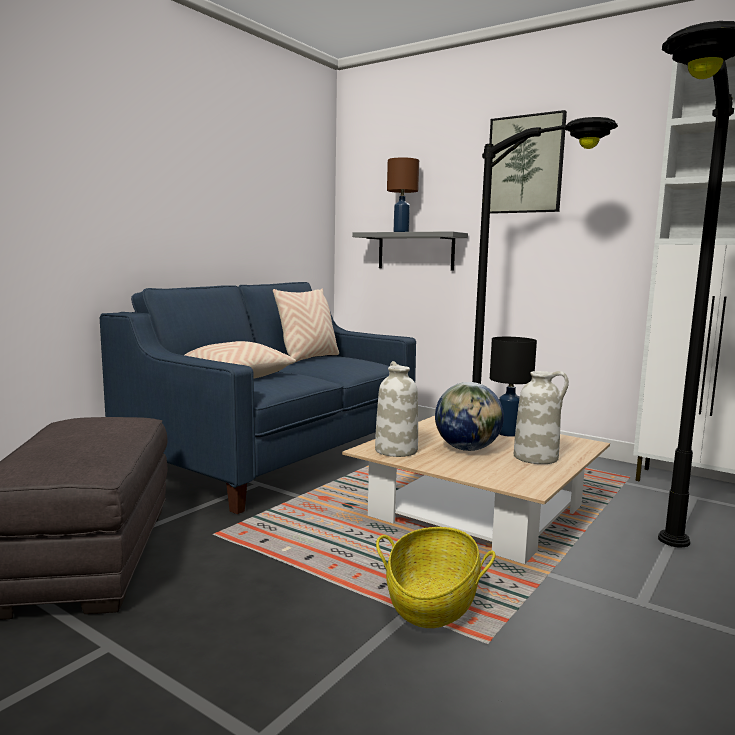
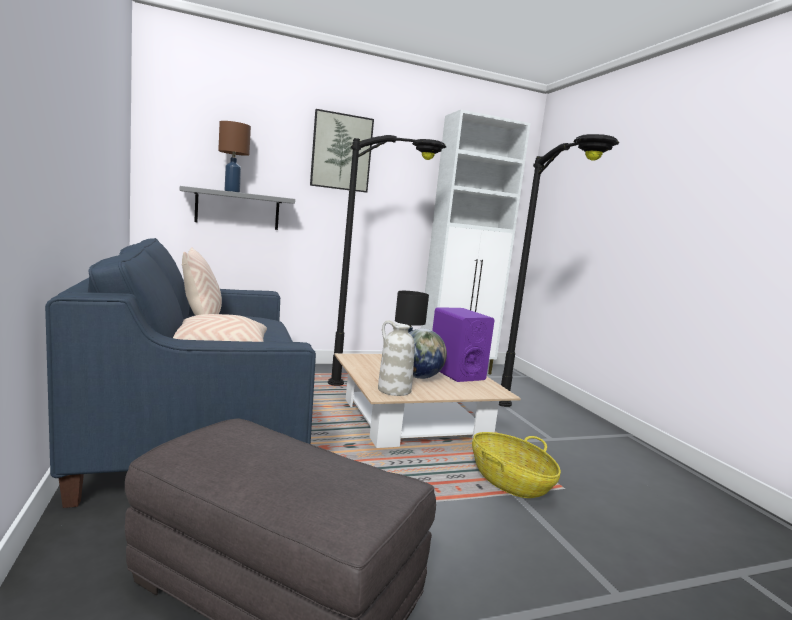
camera: 55 degrees left, 0 degrees up
(536, 457) = (455, 373): white vase -> purple speaker

